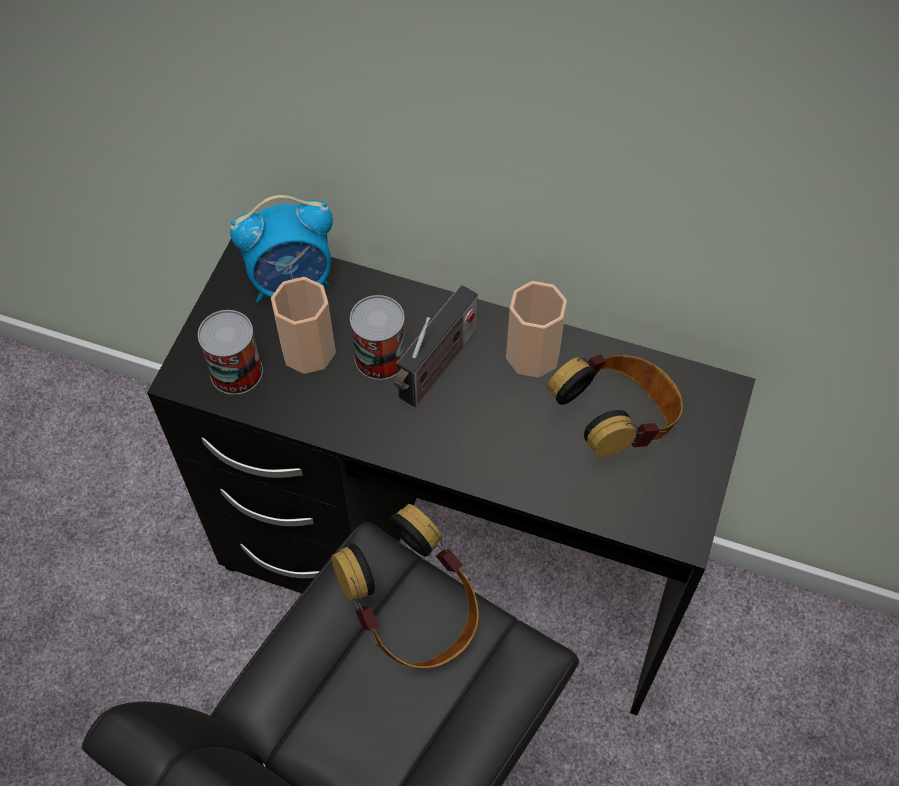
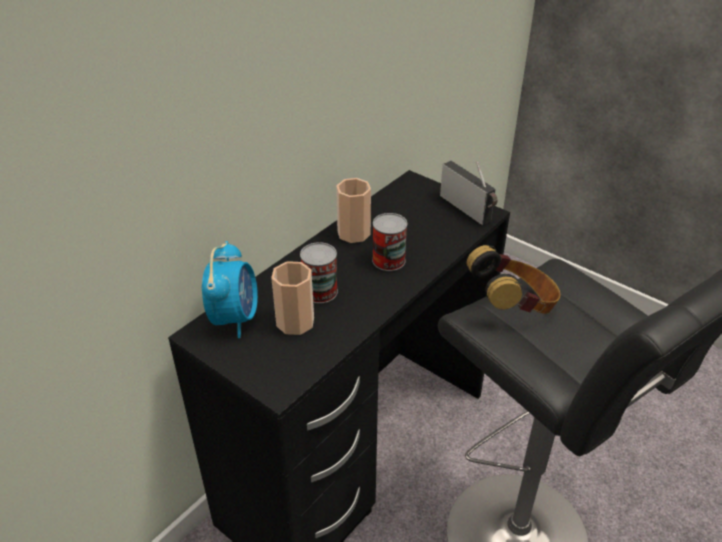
camera: 70 degrees left, 20 degrees down
(236, 372) = (291, 361): can -> can (388, 260)
(436, 368) = (341, 271): radio -> radio (468, 209)
(616, 422) = (413, 216): headphones -> none

